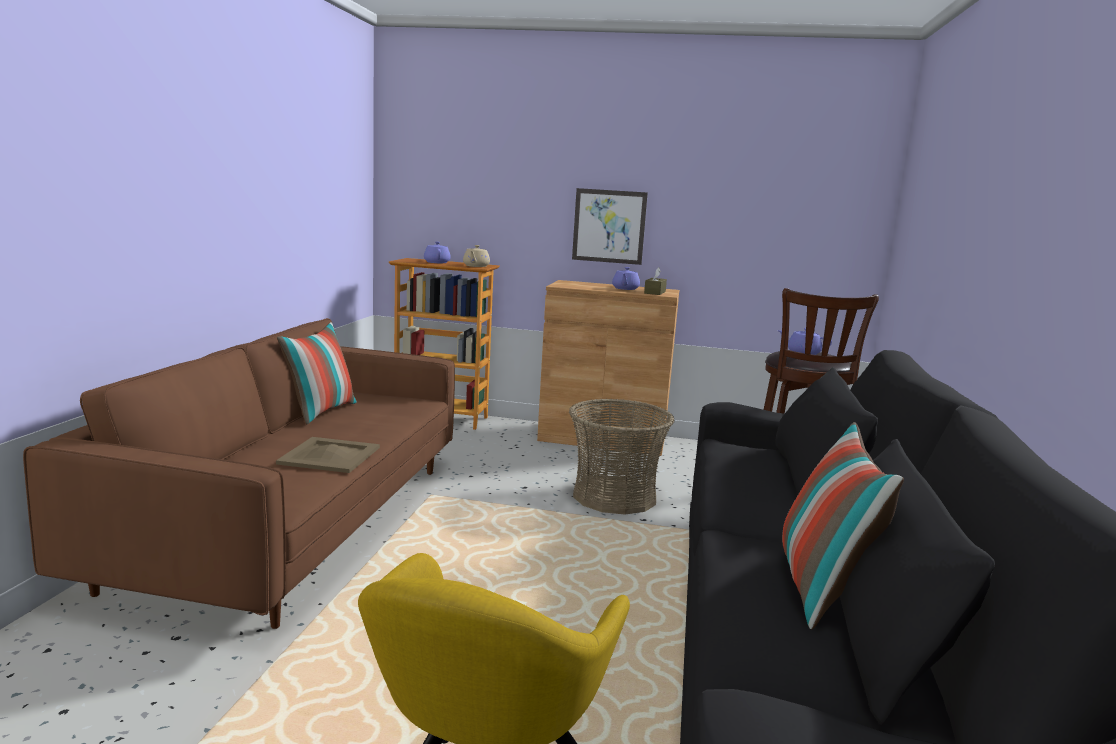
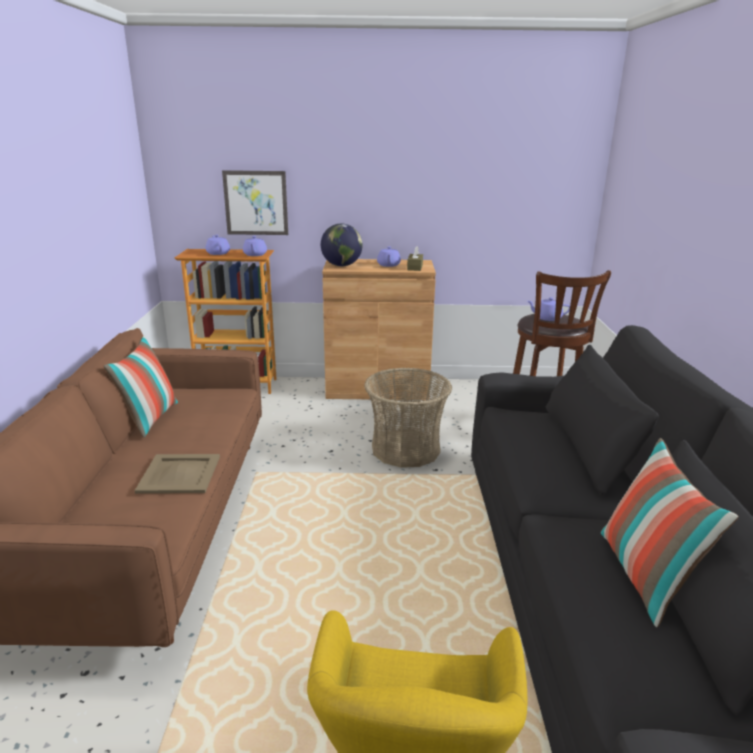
camera: 10 degrees left, 10 degrees up
(476, 266) = (255, 255): beige teapot -> purple teapot
(571, 285) = (342, 265): none -> globe
(609, 226) = (368, 209): picture -> picture (256, 203)

